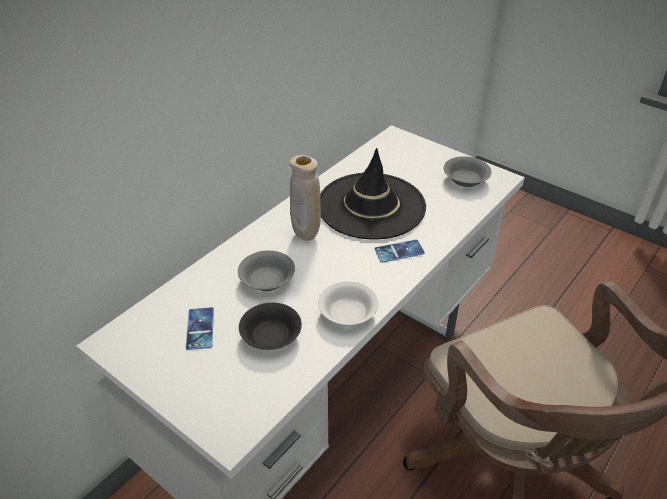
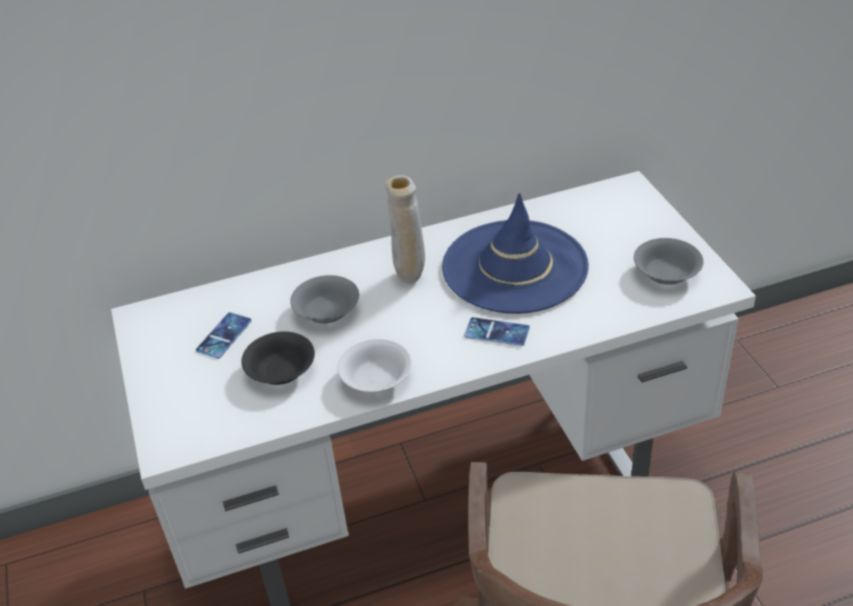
camera: 35 degrees right, 0 degrees up
(371, 206) = (514, 267): black hat -> blue hat

